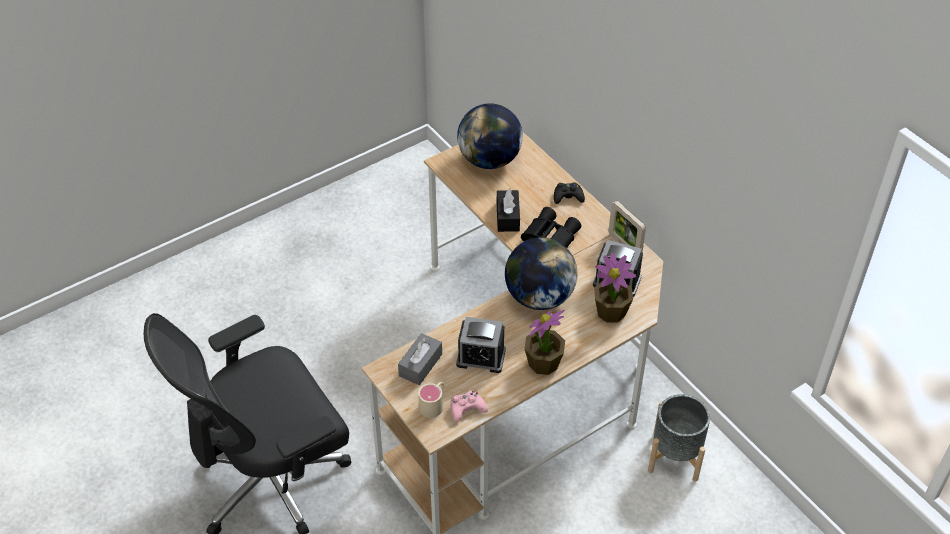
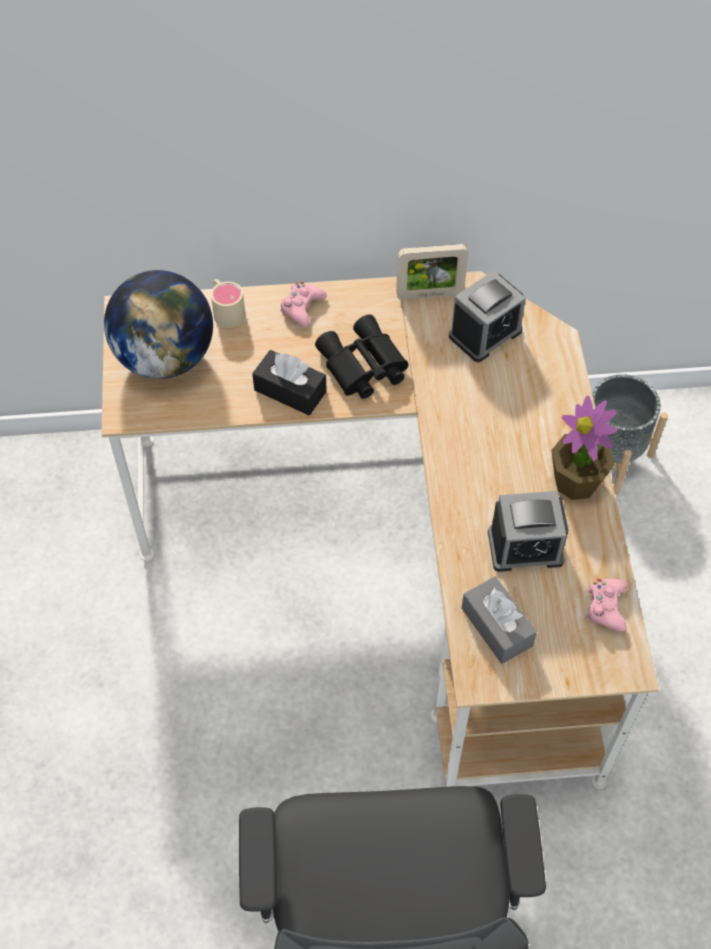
camera: 60 degrees left, 10 degrees up
(434, 404) = (576, 643): beige mug -> beige mug (226, 310)
(481, 357) = (525, 547): alarm clock -> alarm clock turned 45 degrees clockwise
(539, 297) = (459, 429): globe -> none
(568, 197) = (302, 307): black game controller -> pink game controller
(611, 312) = (533, 366): potted plant -> none

